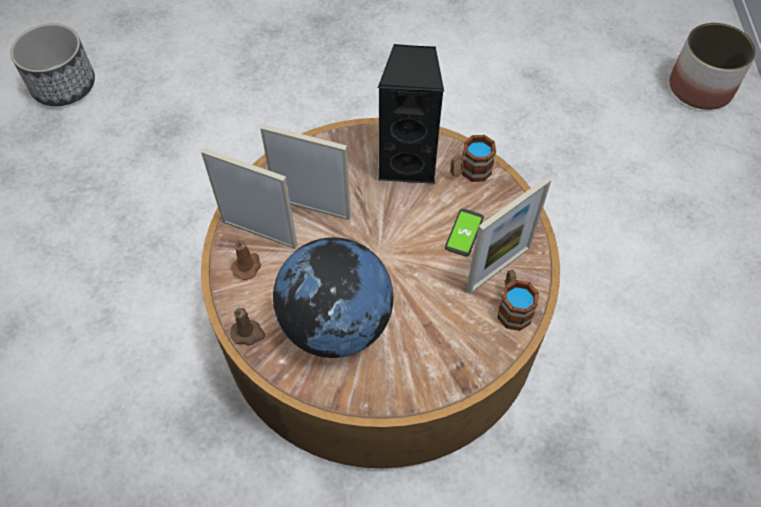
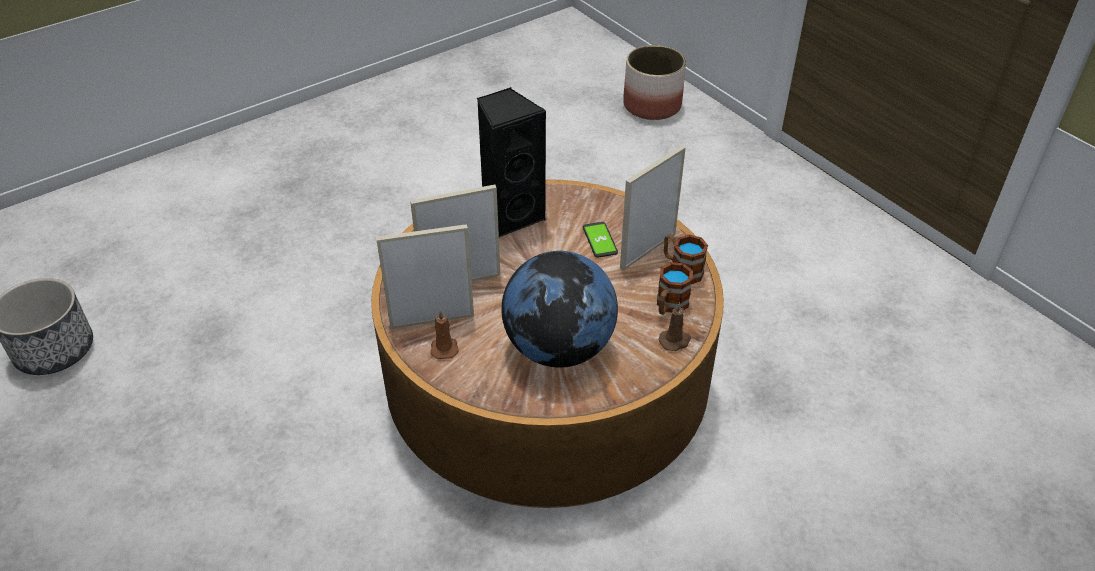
camera: 35 degrees left, 15 degrees down
(248, 333) = (492, 393): brown candle -> brown candle (675, 341)
(469, 172) = (565, 200): mug -> mug (669, 306)
(498, 269) = (648, 250): picture frame -> picture frame turned 150 degrees counterclockwise

